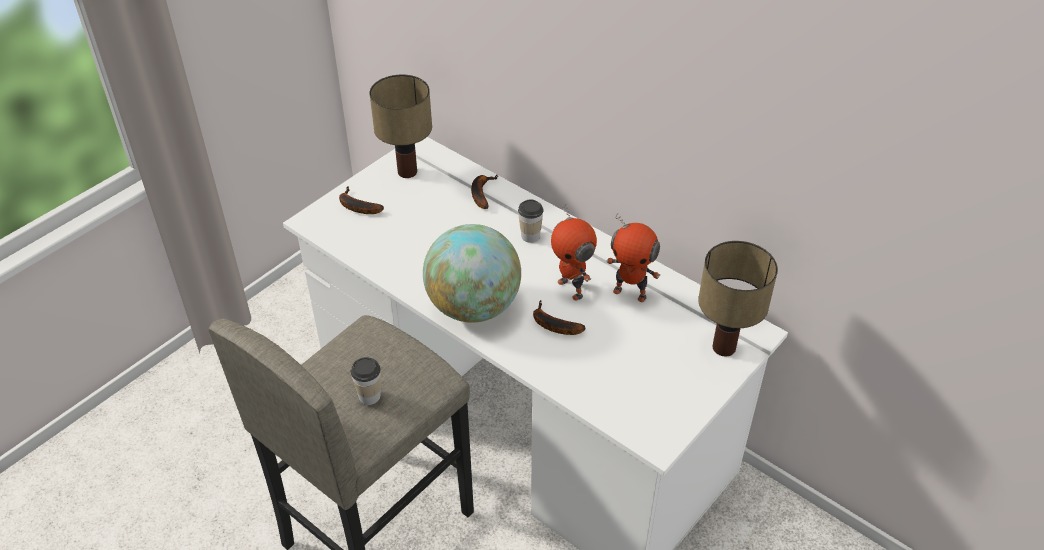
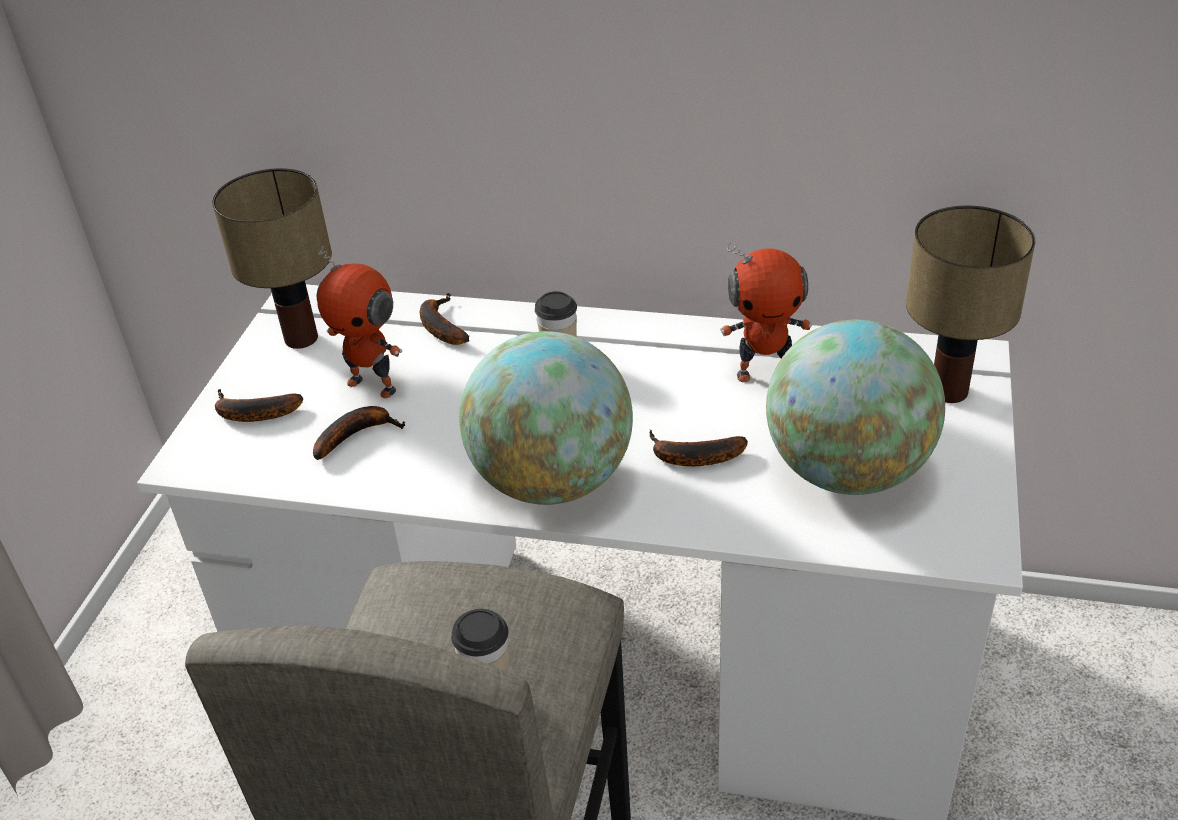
camera: 25 degrees left, 5 degrees down
(398, 240) = (357, 434): none -> banana
(572, 288) = (677, 399): toy robot -> toy robot (373, 385)
(627, 368) = (847, 471): none -> globe

